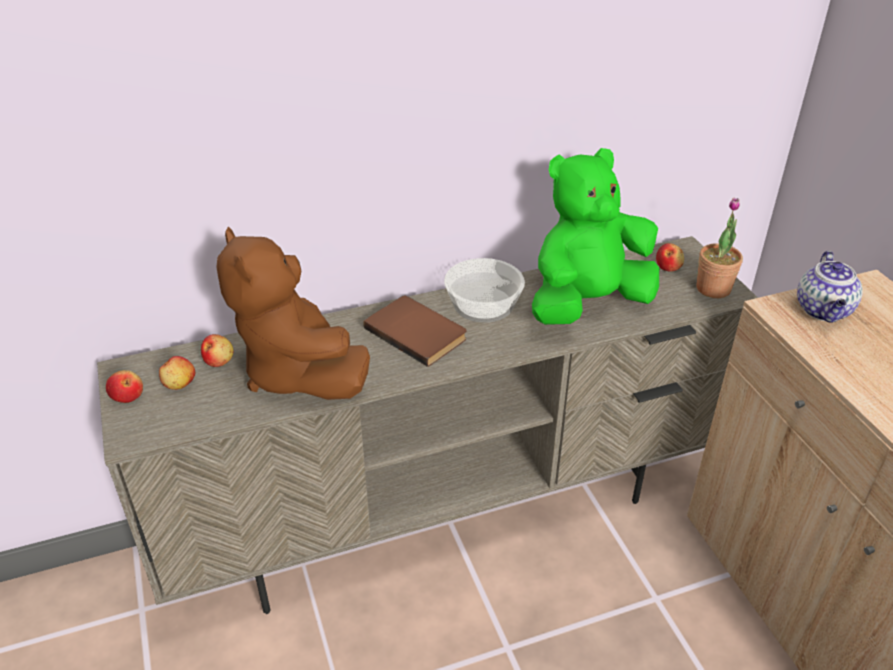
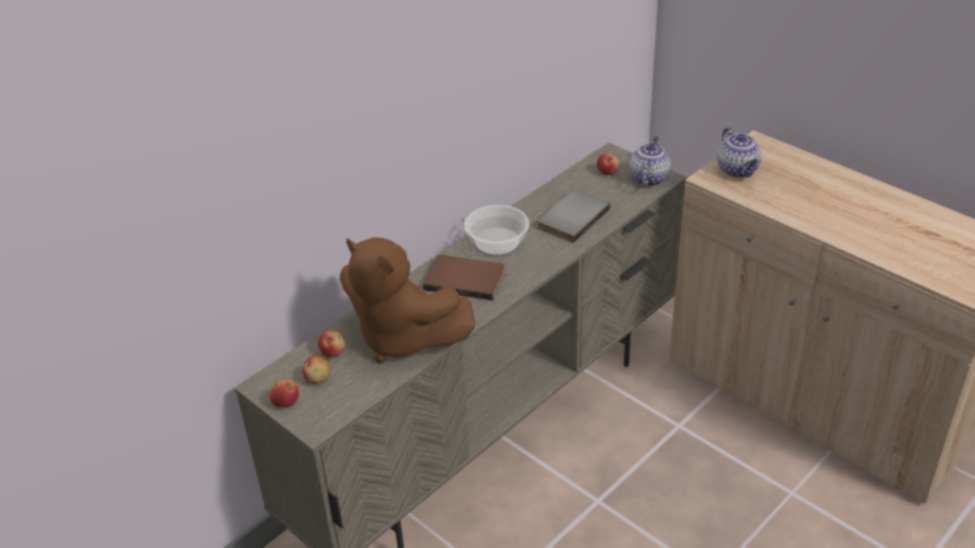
camera: 25 degrees left, 0 degrees up
(587, 304) = (571, 217): green plush toy -> grey book
(713, 289) = (648, 178): potted plant -> teapot

